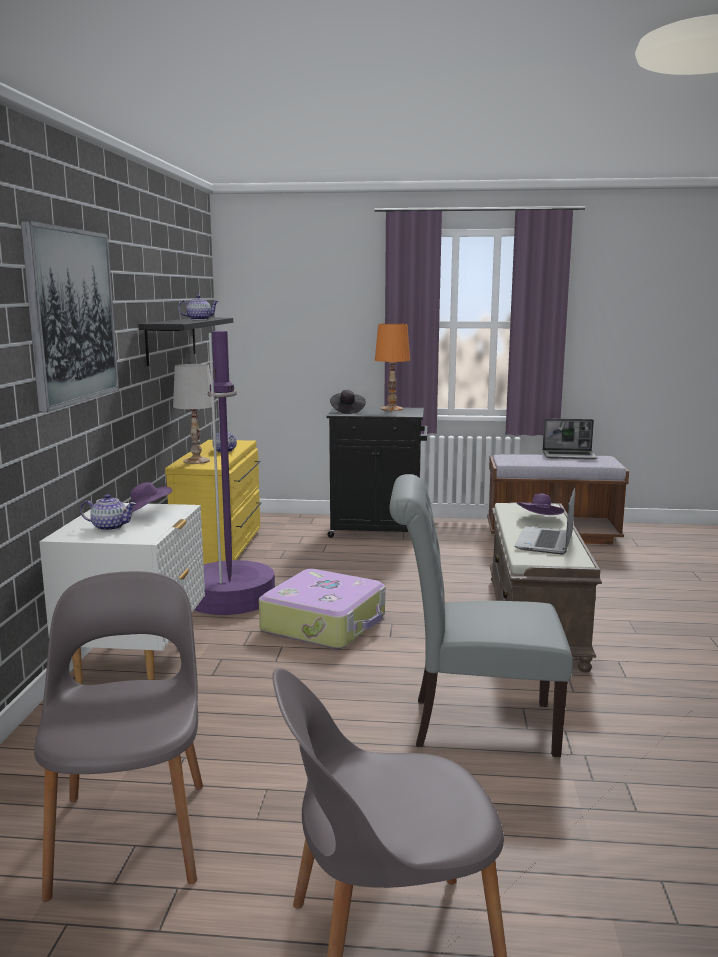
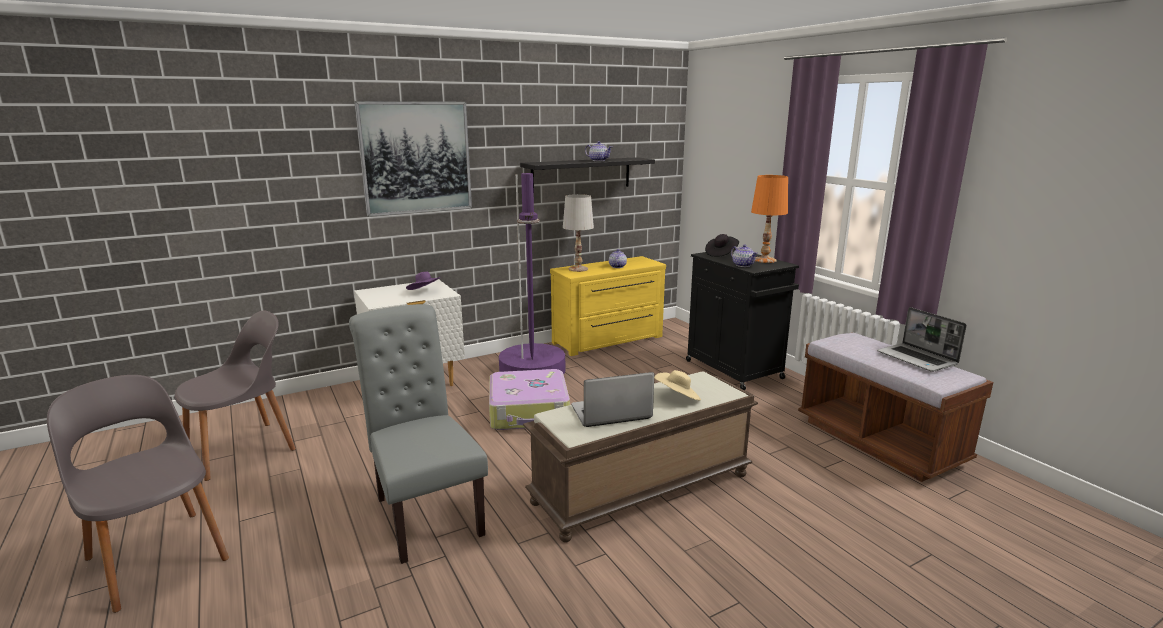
camera: 55 degrees right, 5 degrees up
(109, 527) = (391, 293): teapot -> teapot (743, 265)
(540, 519) = (677, 397): purple hat -> beige hat

